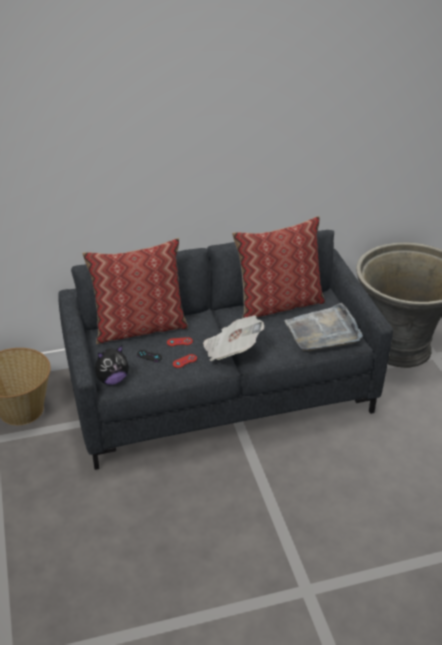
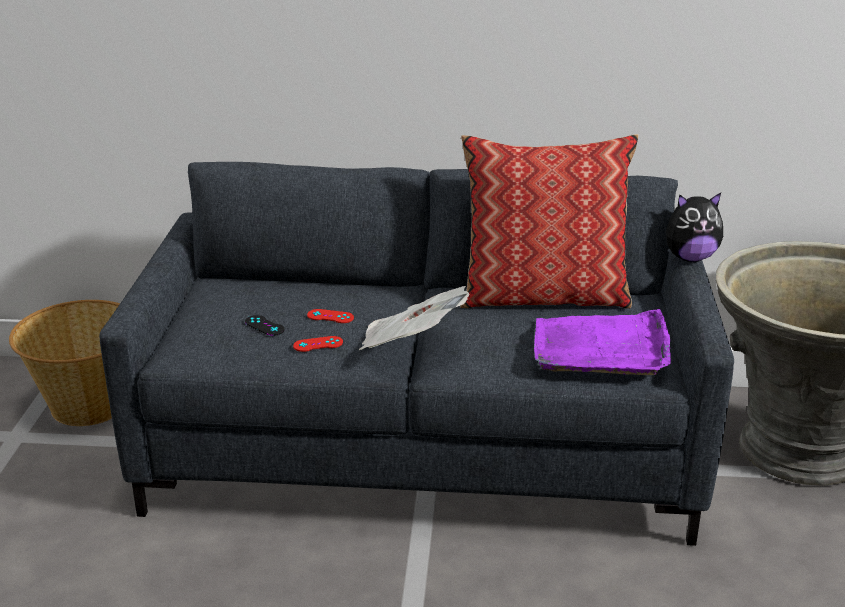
camera: 20 degrees right, 10 degrees down
(112, 379) = (180, 347): plush toy -> plush toy (690, 258)
(140, 327) = (281, 286): pillow -> none
(323, 331) = (601, 348): grey tray -> purple tray

